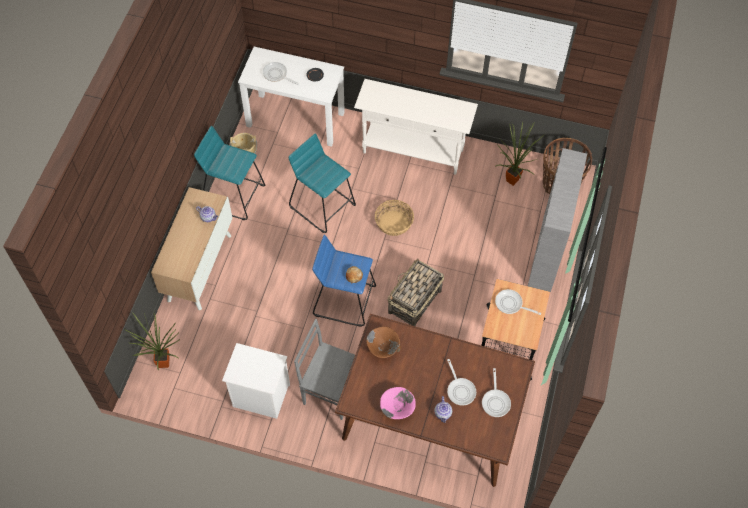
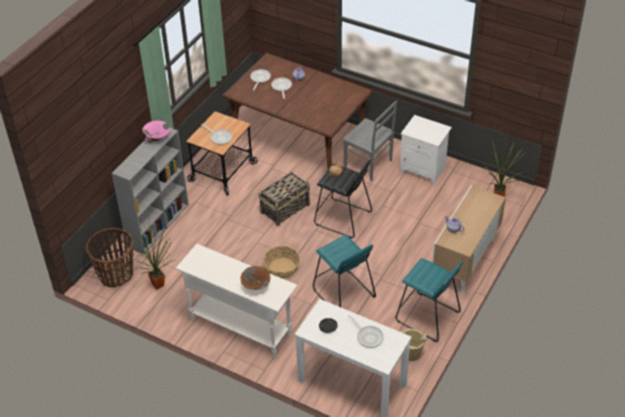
camera: 165 degrees left, 15 degrees down
(344, 300) = (343, 218): blue stool -> black stool
(383, 347) = (328, 116): brown bowl -> brown bowl (255, 286)
(397, 408) = (329, 85): pink bowl -> pink bowl (157, 138)

